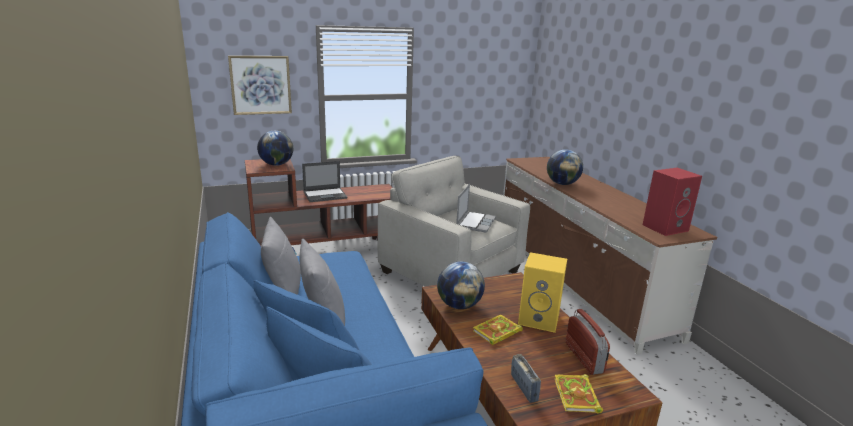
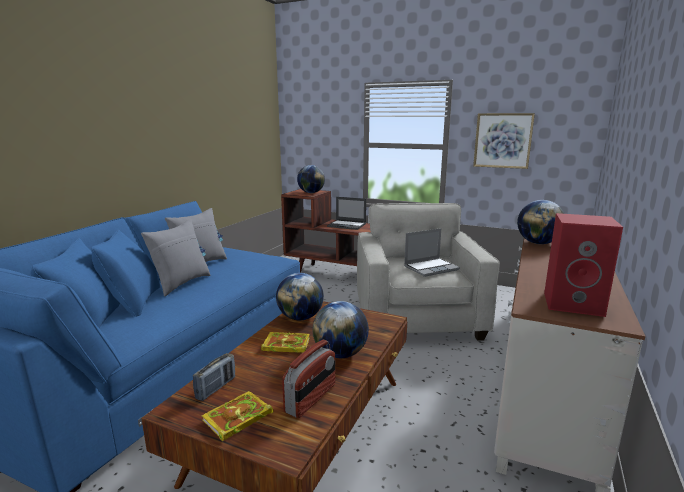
camera: 45 degrees right, 5 degrees down
(260, 85) = (322, 132): picture -> picture (502, 140)
(539, 319) = (340, 354): yellow speaker -> globe

